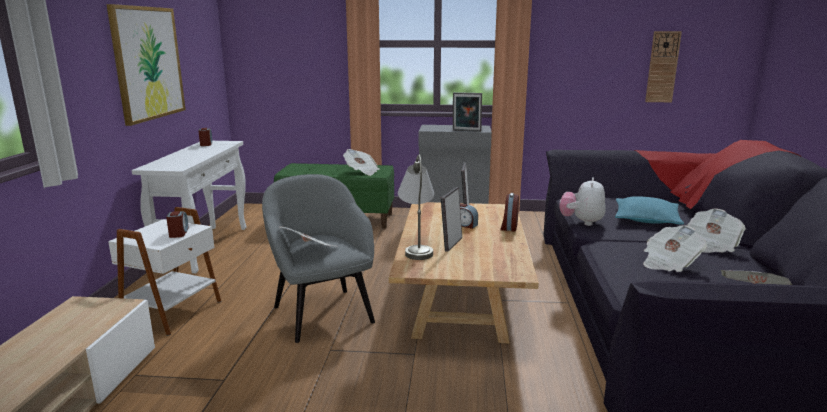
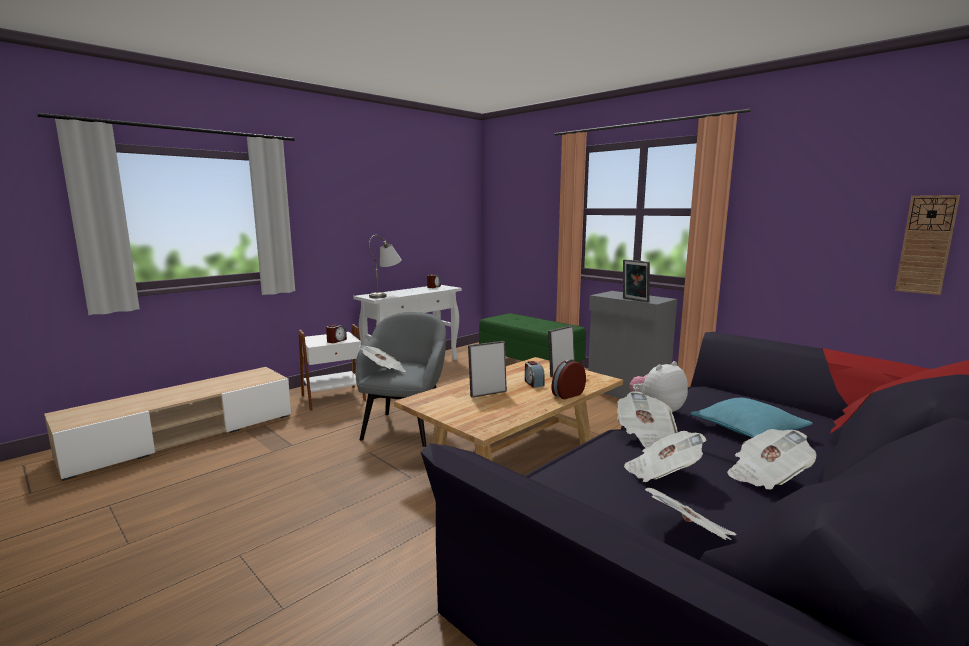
camera: 40 degrees right, 5 degrees down
(148, 63) = (387, 222): picture -> none
(361, 171) = (547, 327): newspaper -> newspaper (646, 436)
(417, 247) = (458, 388): grey table lamp -> grey table lamp (386, 295)

